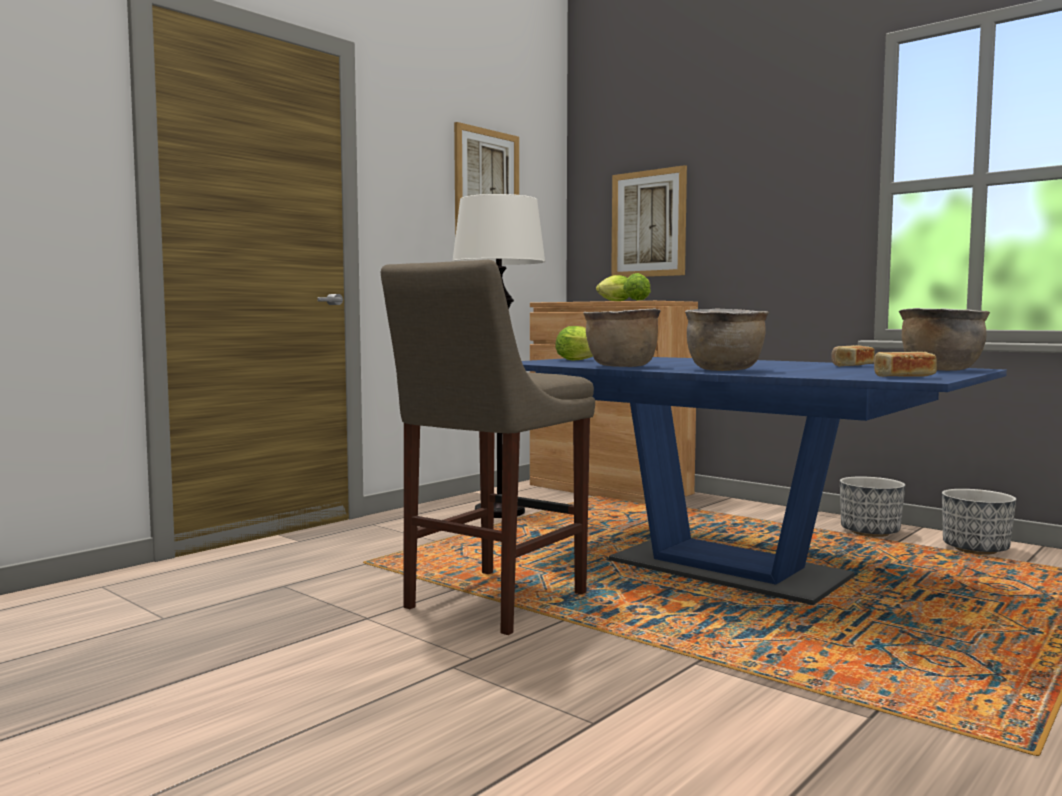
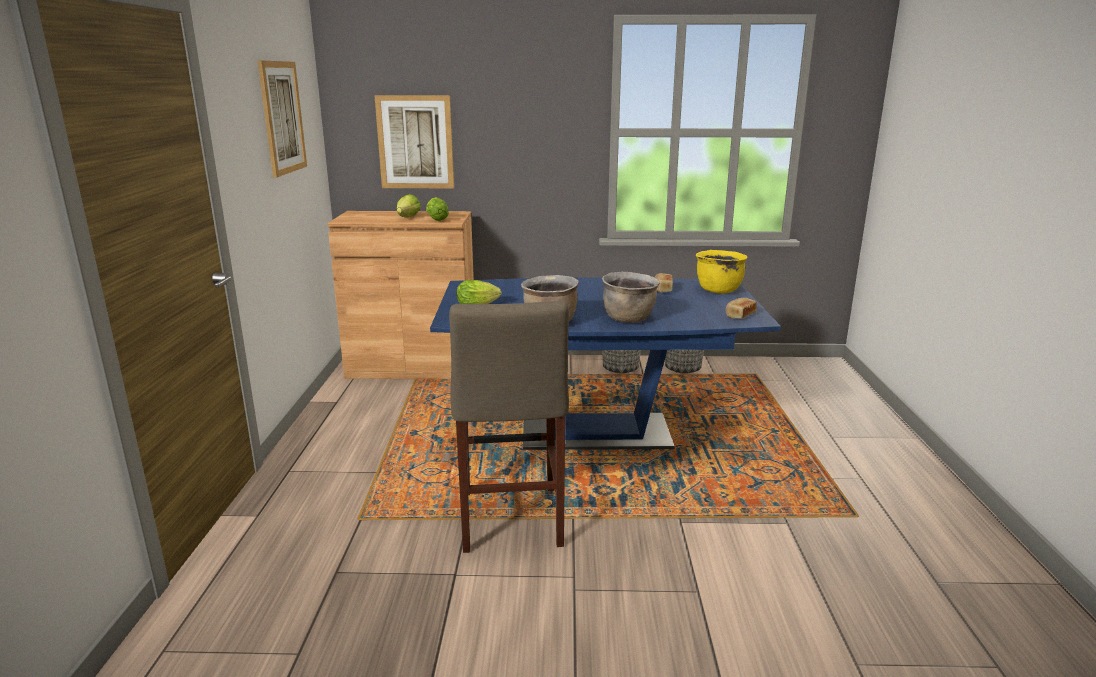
camera: 40 degrees left, 15 degrees up
(499, 512) = (370, 420): white floor lamp -> none
(940, 370) = (718, 290): brown cooking pot -> yellow cooking pot

